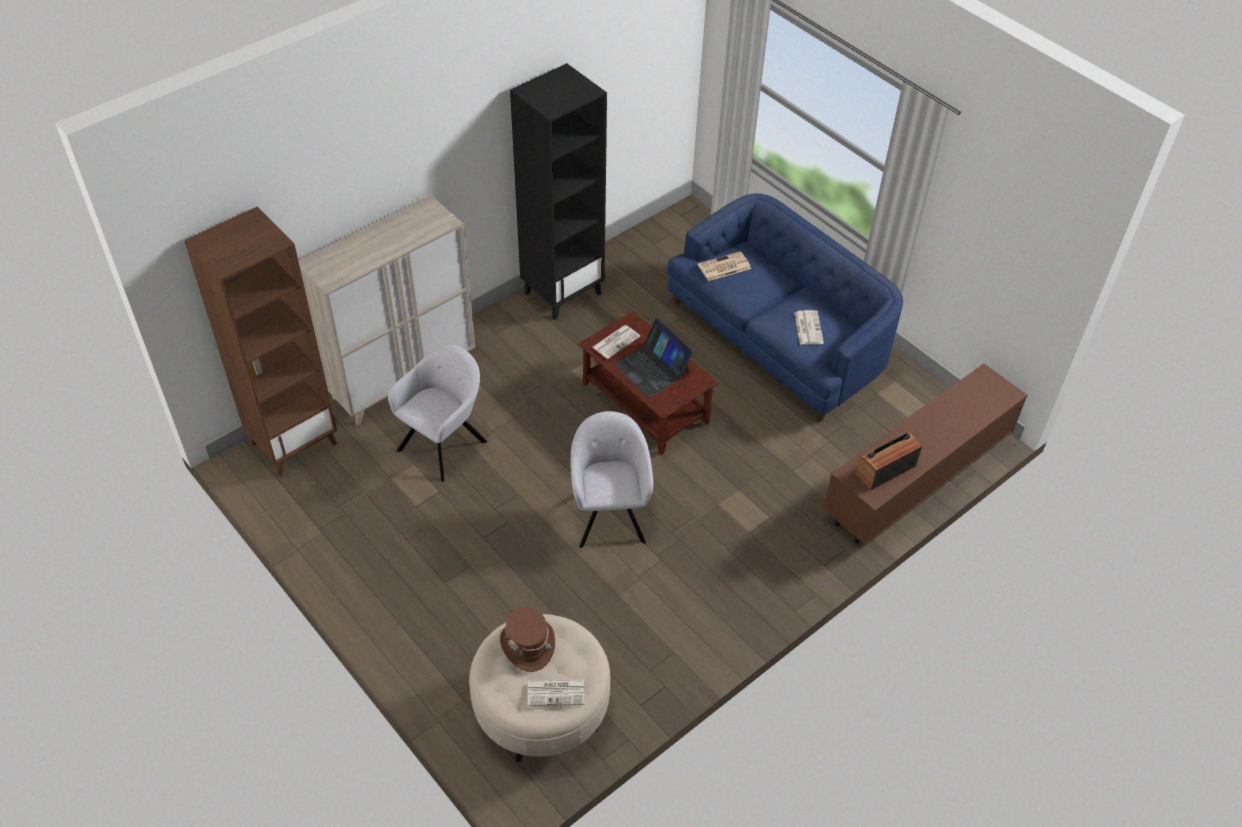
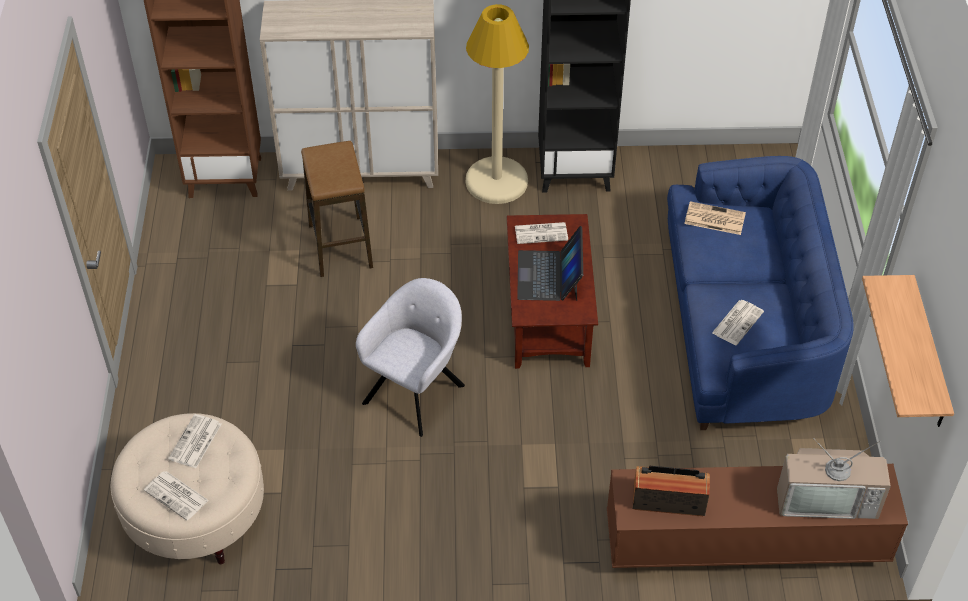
camera: 40 degrees right, 0 degrees up
(444, 443) = (340, 246): grey armchair -> stool
(513, 330) = (496, 181): none -> beige floor lamp
(528, 645) = (195, 442): brown hat -> newspaper
(970, 408) = (827, 497): none -> television
(998, 268) = (928, 355): none -> shelf

